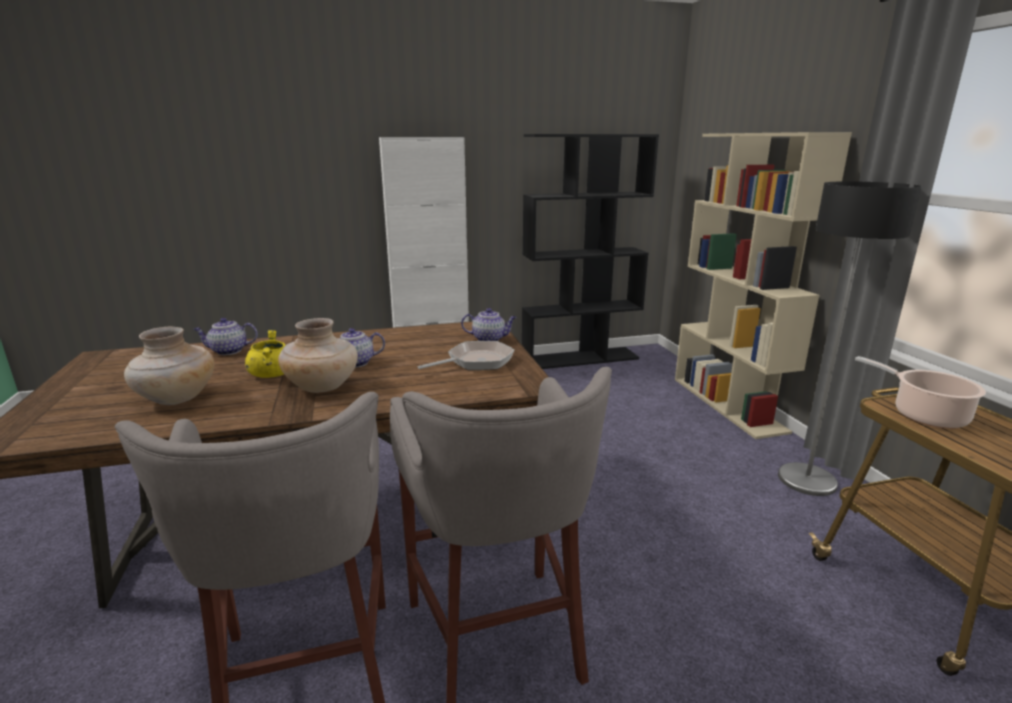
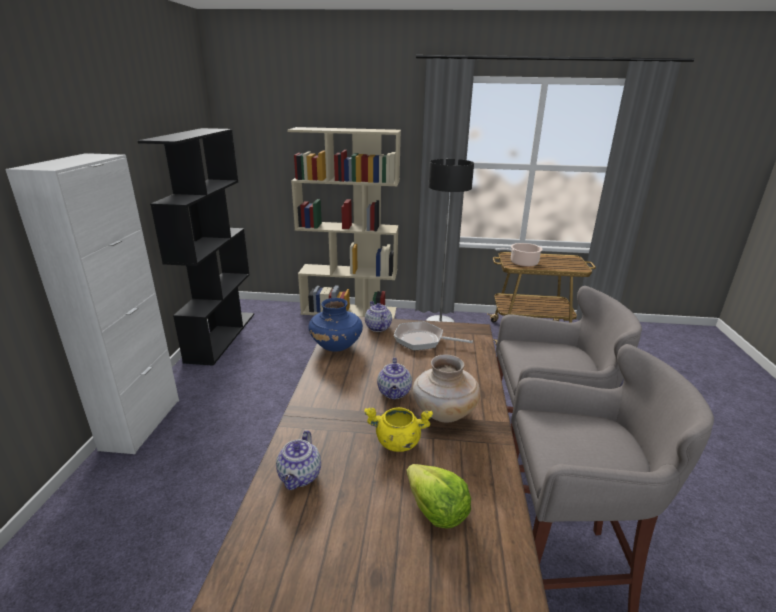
camera: 70 degrees left, 5 degrees up
(176, 398) = (436, 510): beige vase -> lettuce
(433, 331) = (336, 346): none -> blue vase
(476, 361) = (422, 340): frying pan -> frying pan turned 60 degrees counterclockwise
(489, 339) = (377, 327): teapot -> teapot turned 45 degrees counterclockwise

